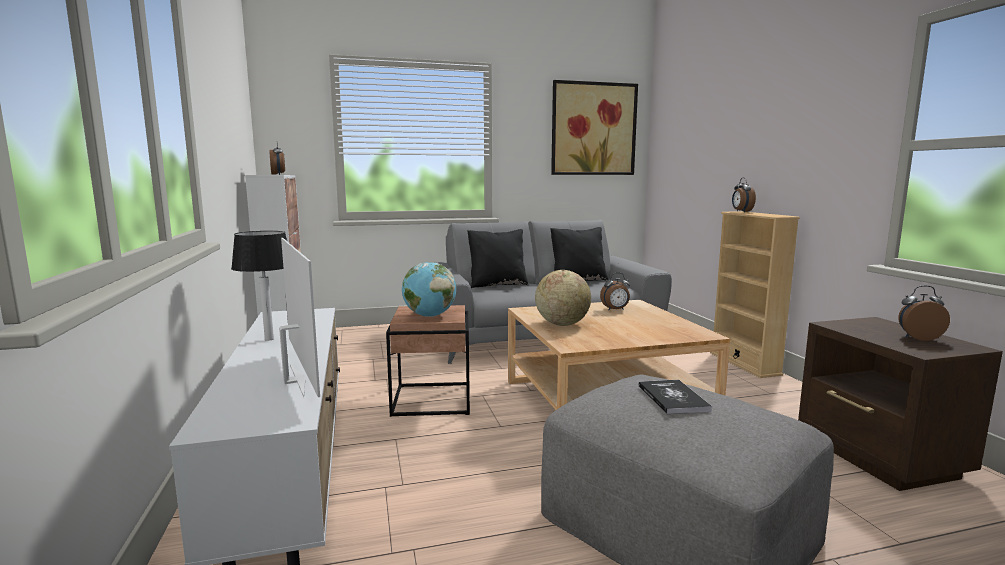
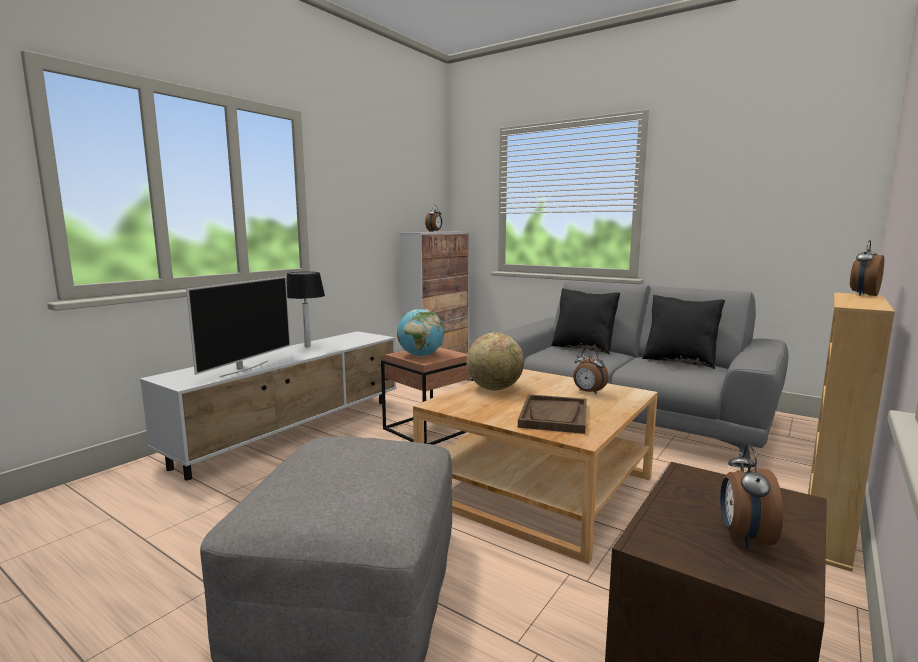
camera: 50 degrees right, 0 degrees up
(593, 129) = (785, 172): picture -> none
(652, 328) = (554, 416): none -> brown tray
(672, 398) = (352, 460): book -> none
(918, 338) = (744, 537): alarm clock -> alarm clock turned 135 degrees counterclockwise

